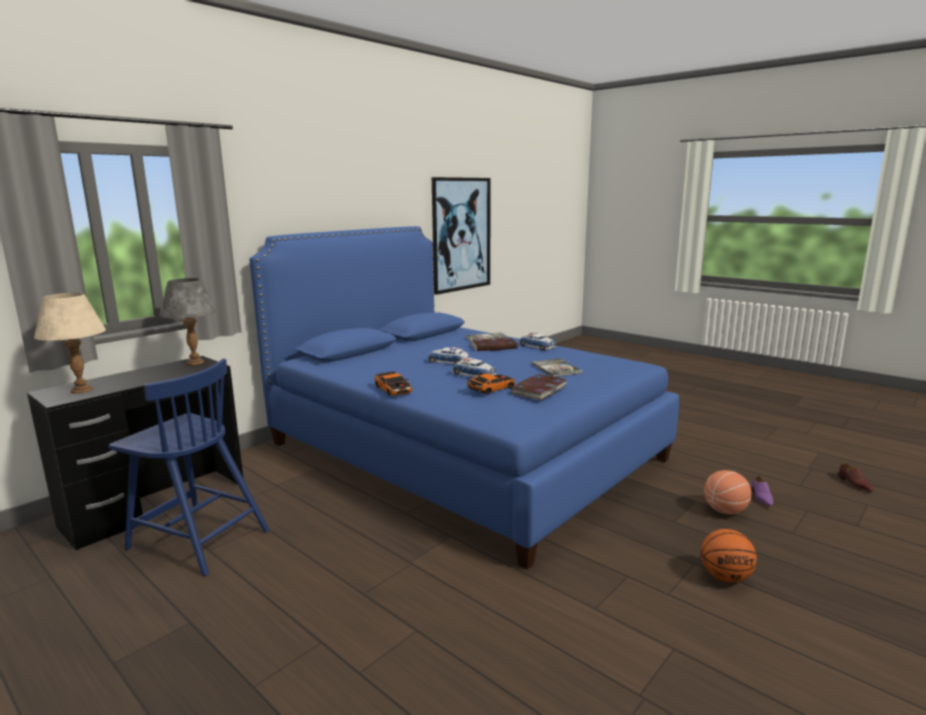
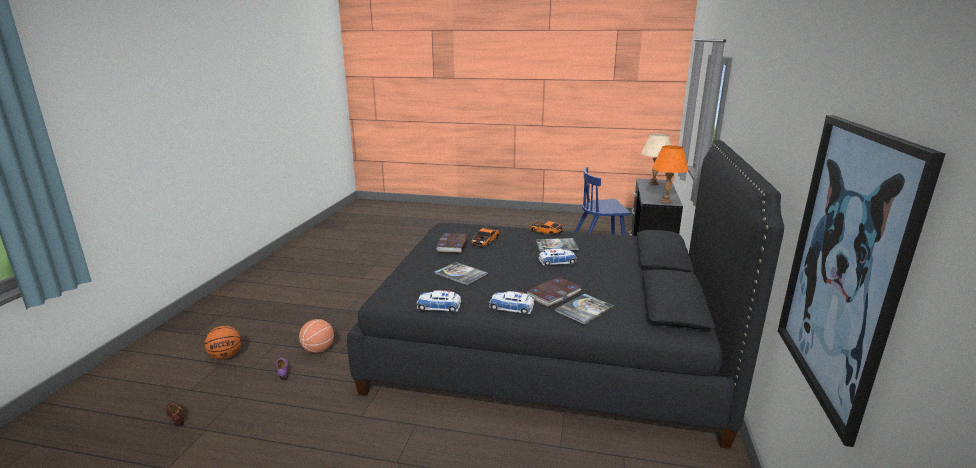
camera: 150 degrees right, 5 degrees up
(195, 362) = (666, 201): grey table lamp -> orange table lamp
(418, 373) = (556, 245): none -> book
(462, 451) = (547, 347): blue bed -> black bed
(474, 374) = (513, 250): toy car -> toy car (439, 306)
(725, 577) = (332, 307): basketball -> basketball (226, 356)

